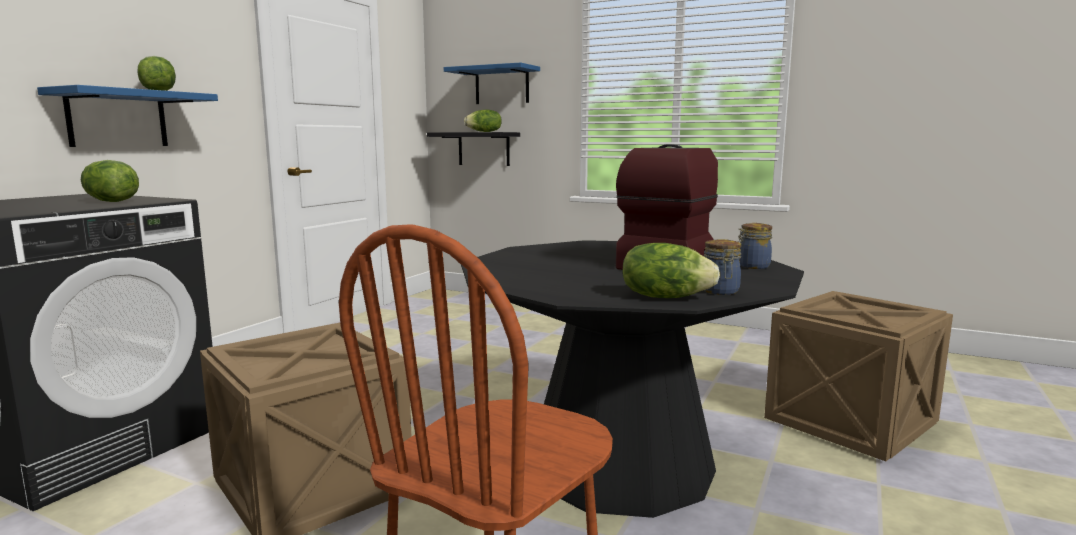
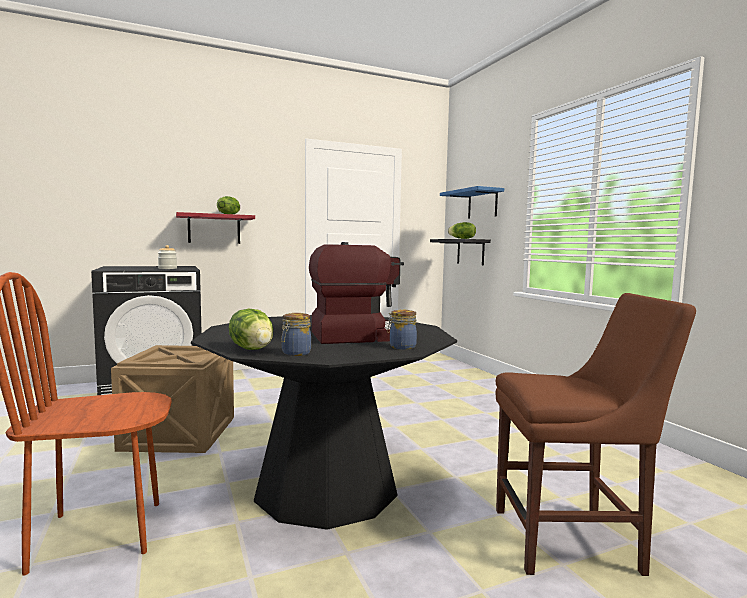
camera: 40 degrees right, 5 degrees down
(109, 201) = (167, 268): lettuce -> jar
(117, 119) = (214, 229): blue shelf -> red shelf
(851, 422) = (573, 540): crate -> brown chair

